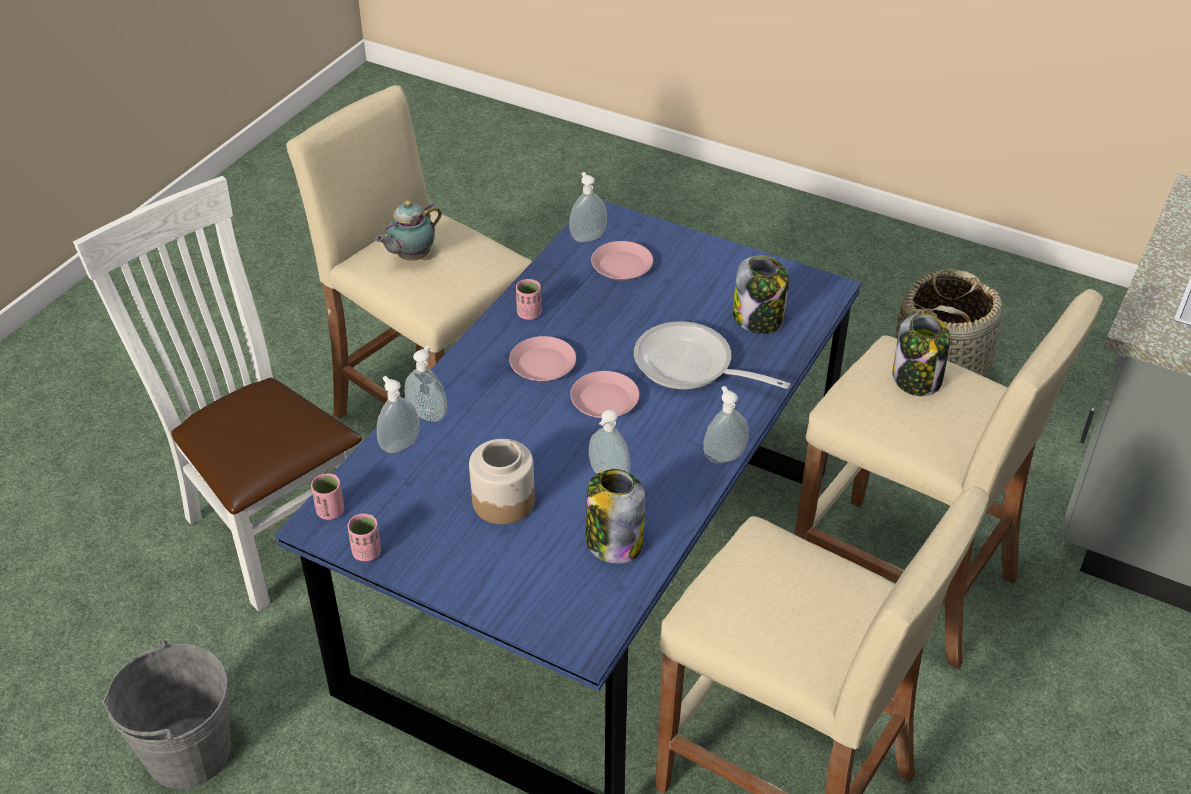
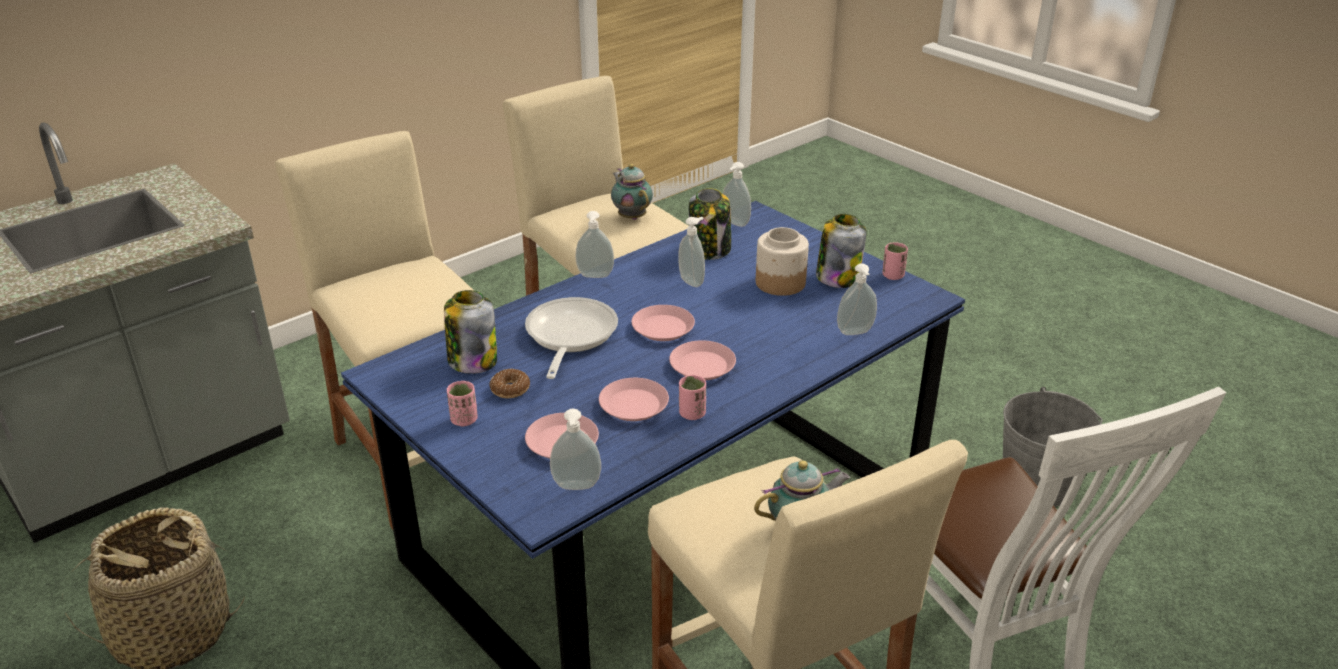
camera: 160 degrees left, 10 degrees down
(330, 511) = (919, 302): pink cup -> pink cup (464, 420)
(428, 414) = (824, 349): soap dispenser -> soap dispenser (734, 223)
(583, 310) = (634, 405): none -> pink plate
(691, 366) = (569, 337): frying pan -> frying pan turned 135 degrees counterclockwise
(700, 300) = (510, 389): none -> donut
(763, 607) = (631, 216): none -> teapot
(917, 379) = (387, 302): jar -> jar (837, 277)

